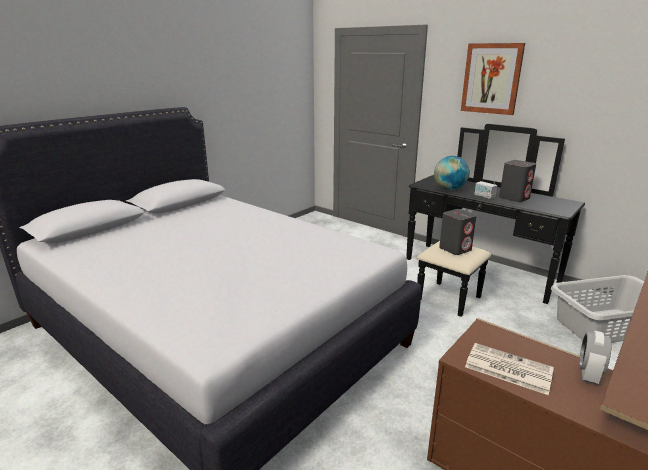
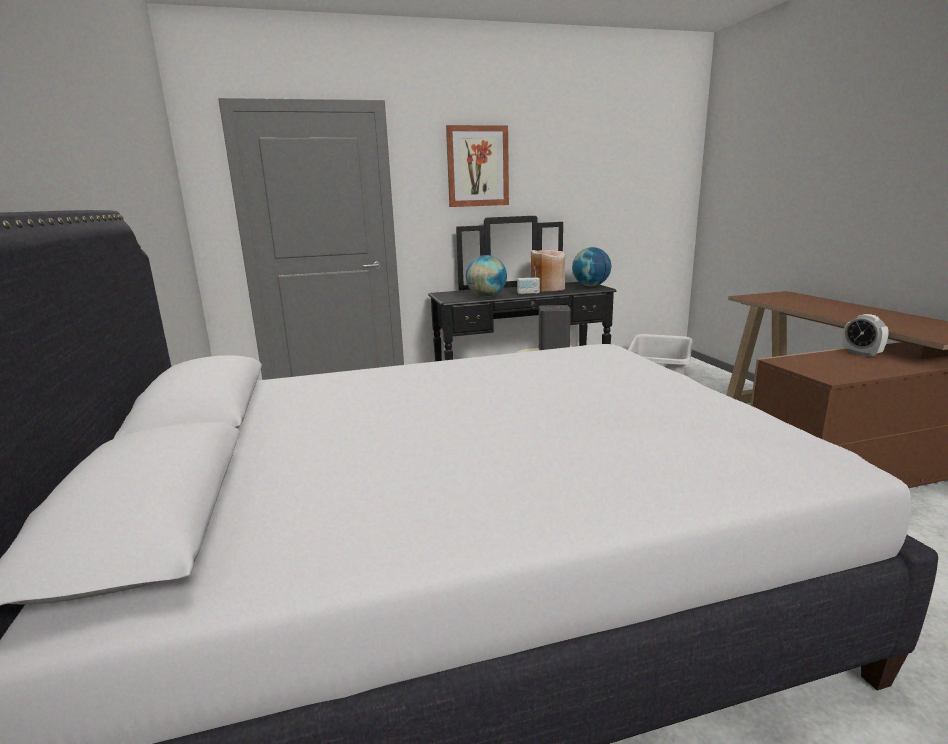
camera: 55 degrees left, 5 degrees down
(507, 368) = (850, 370): newspaper -> none
(514, 198) = (547, 289): grey speaker -> beige vase
(561, 207) = (591, 286): none -> globe

